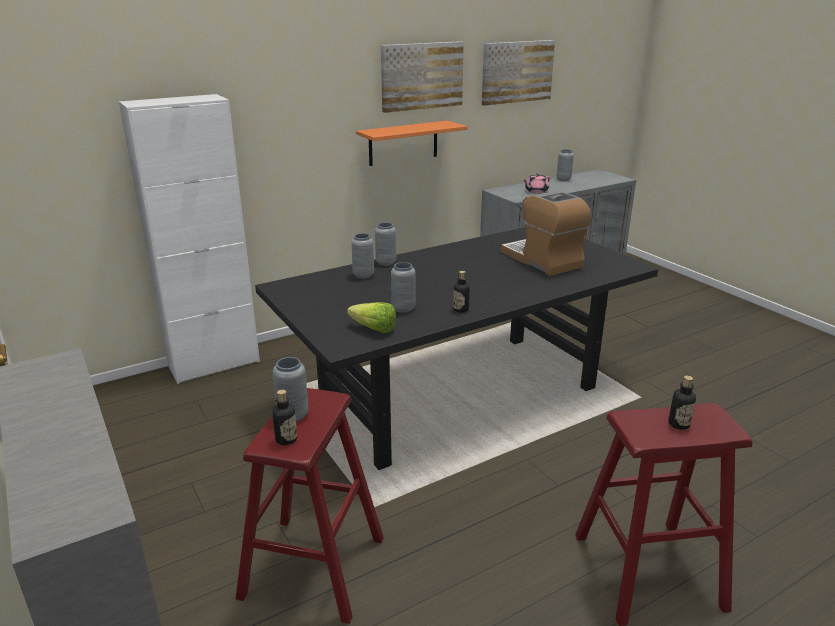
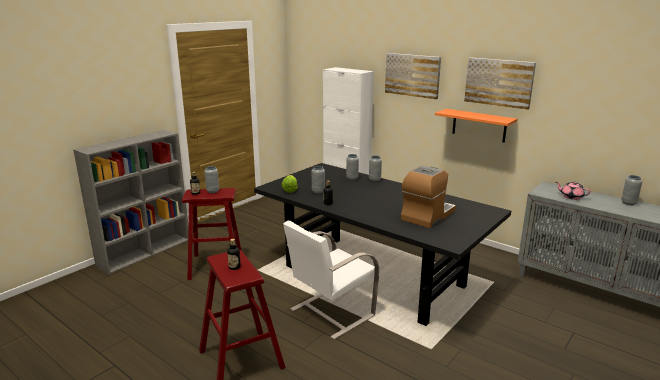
camera: 70 degrees right, 5 degrees down
(516, 72) = (593, 94): picture -> picture (412, 75)
(543, 453) = (330, 313): none -> white chair

